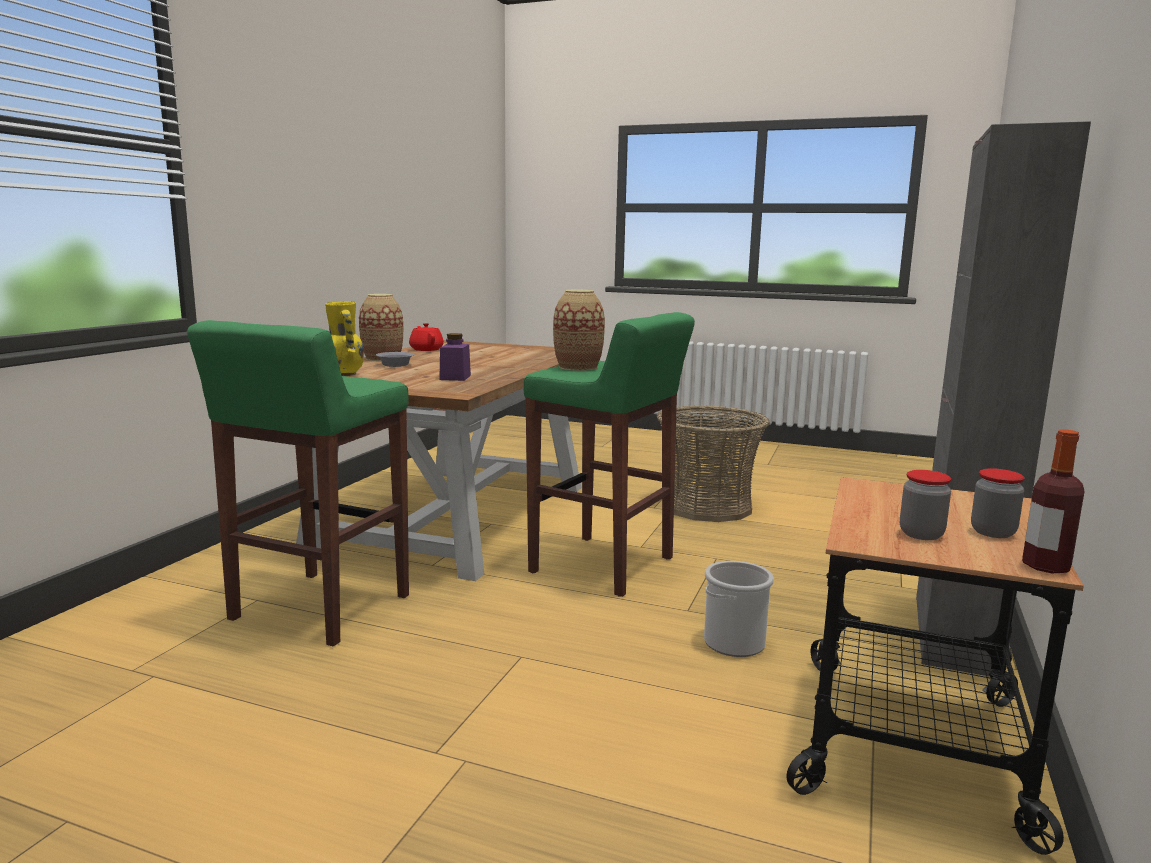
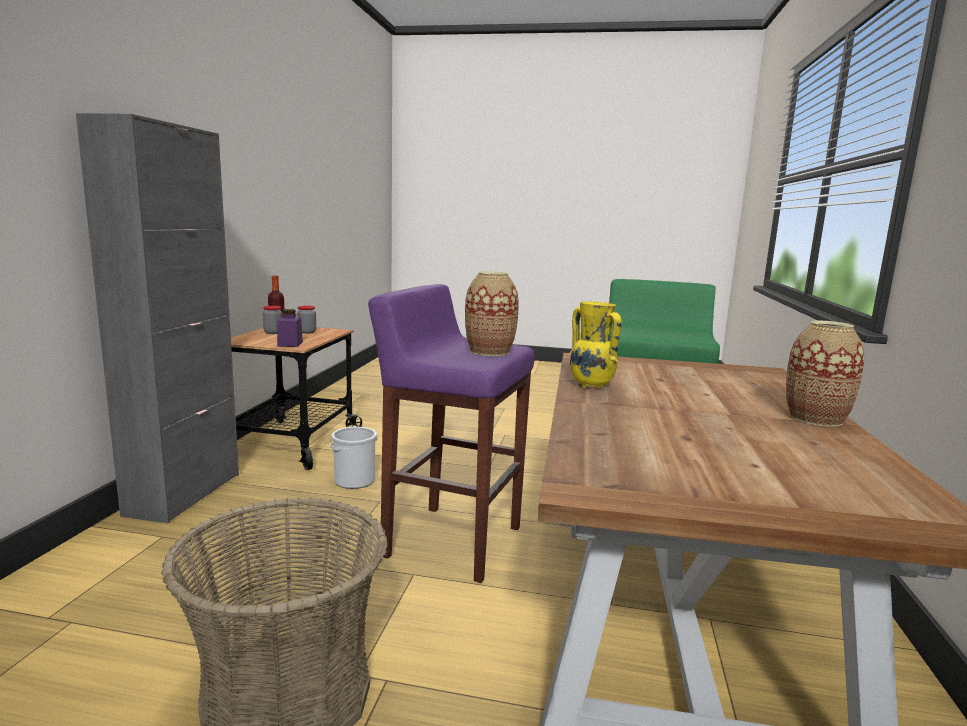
camera: 170 degrees right, 0 degrees up
(344, 375) = (742, 378): yellow vase -> yellow vase (591, 386)
(394, 365) = (749, 400): grey bowl -> none
(426, 349) = (857, 463): red teapot -> none
(455, 377) = (627, 378): purple jar -> purple jar (290, 344)
(604, 566) = (451, 541): green stool -> purple stool

